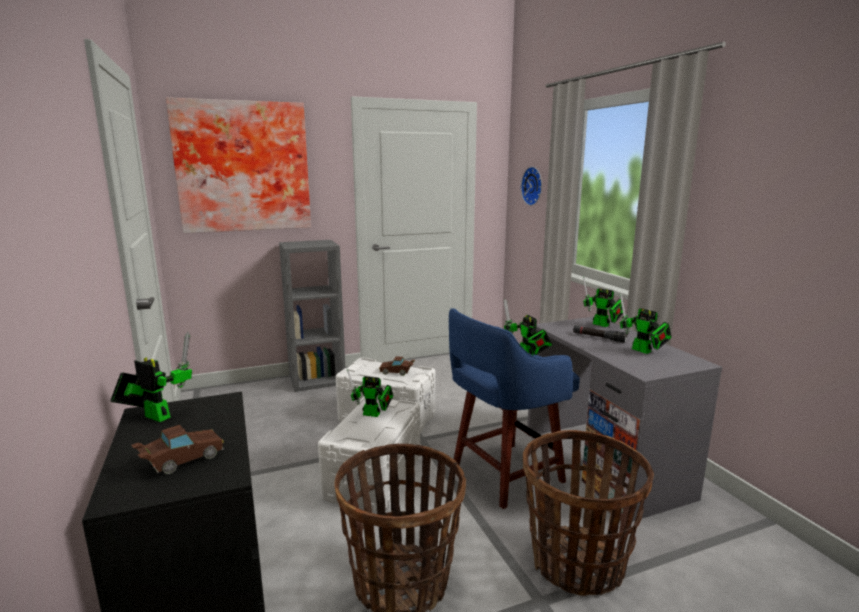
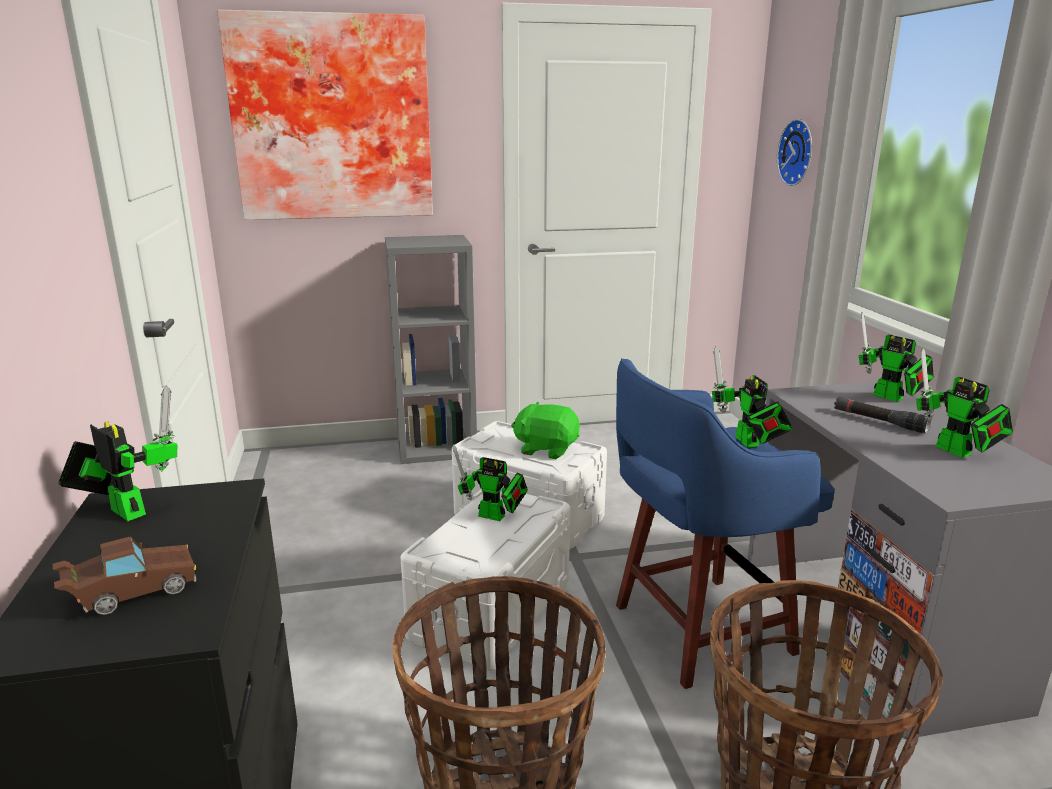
camera: 10 degrees right, 5 degrees up
(397, 372) = (546, 449): brown toy car -> green plush toy

